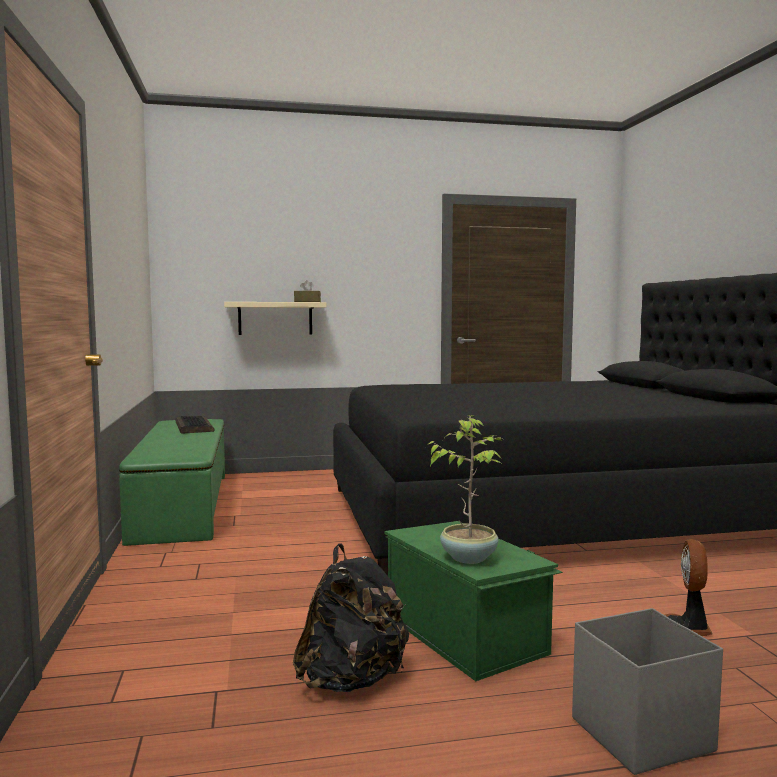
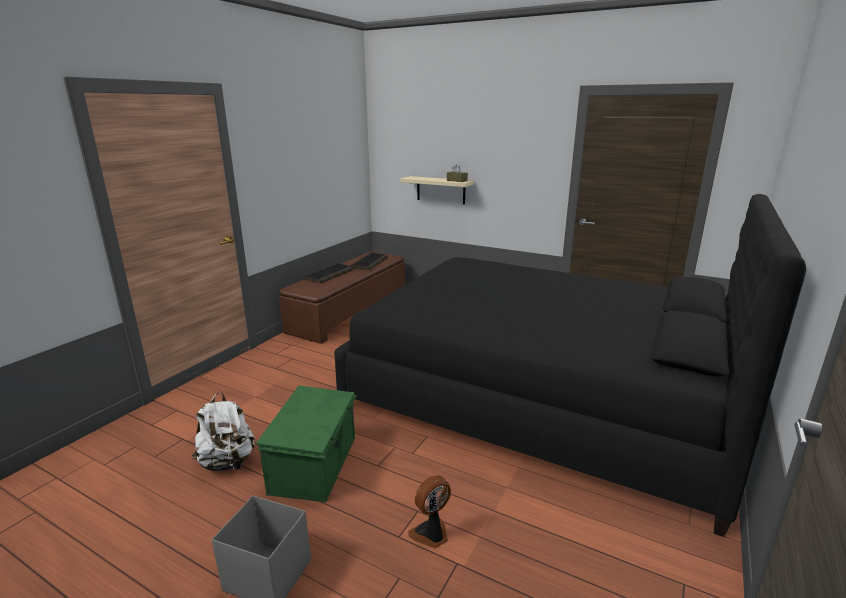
camera: 40 degrees right, 15 degrees up
(164, 441) = (329, 274): none -> keyboard
(182, 504) = (350, 311): green bench -> brown bench
(352, 680) = (228, 462): black backpack -> white backpack
(468, 557) = (288, 424): potted plant -> none

